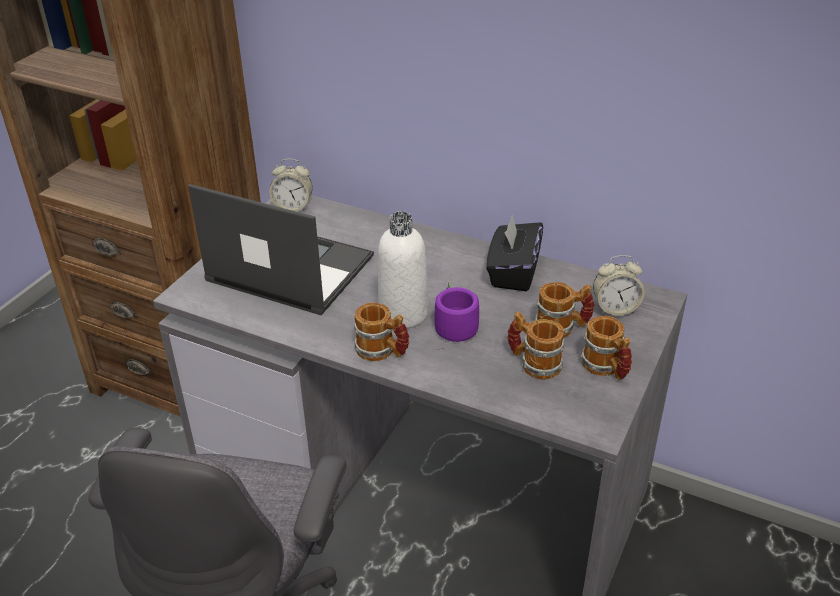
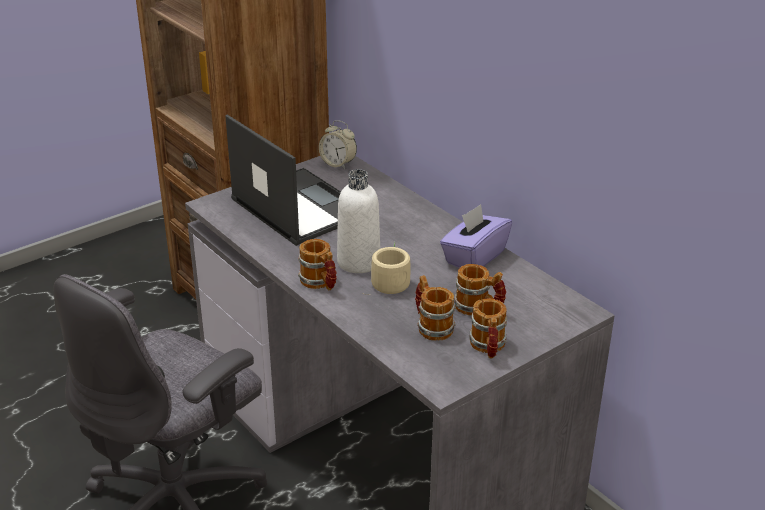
camera: 25 degrees right, 5 degrees down
(452, 327) = (389, 282): purple mug -> beige mug
(513, 272) = (474, 257): black tissue box -> purple tissue box
(615, 308) = (537, 307): alarm clock -> none

